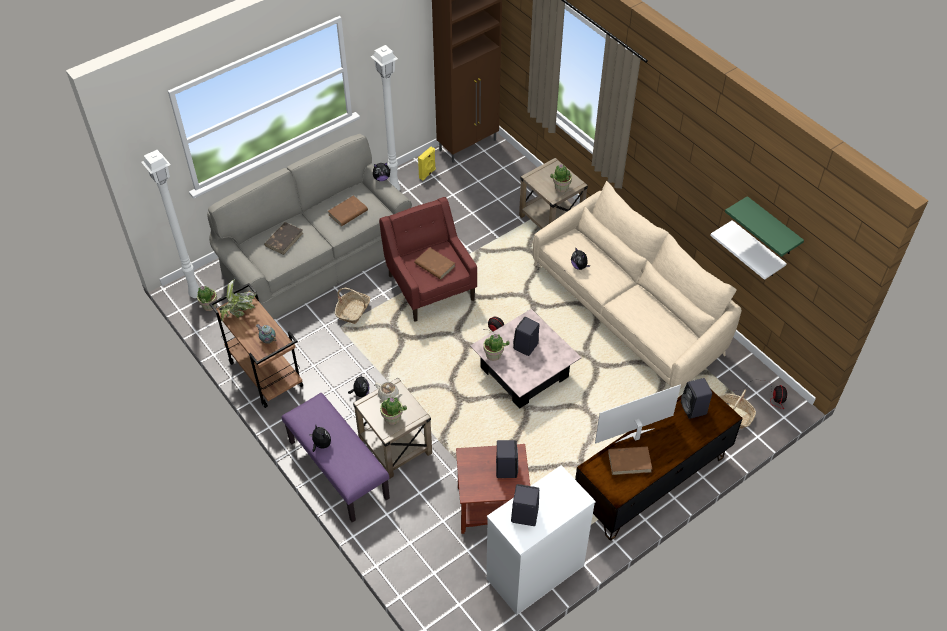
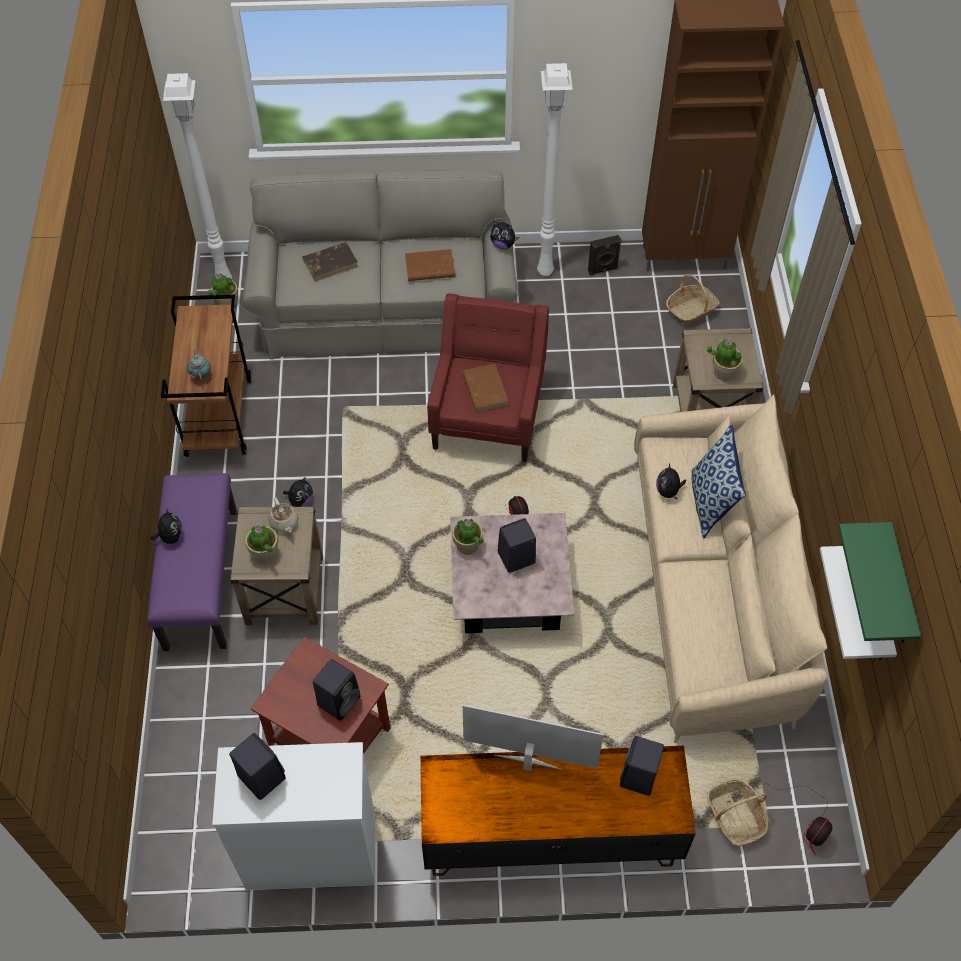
camera: 35 degrees right, 5 degrees up
(239, 312) = (200, 325): potted plant -> none
(353, 311) = (374, 396): basket -> basket (691, 310)
(427, 174) = (603, 270): yellow speaker -> black speaker
(606, 260) = (711, 503): none -> pillow
(630, 461) = (492, 793): brown book -> none

